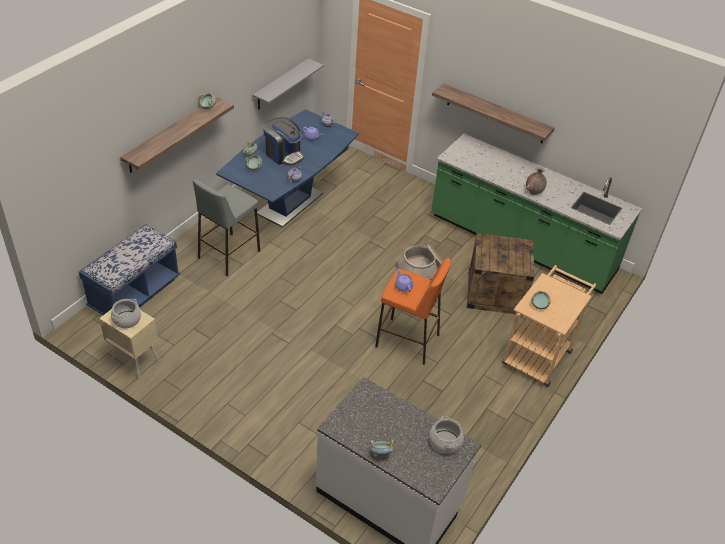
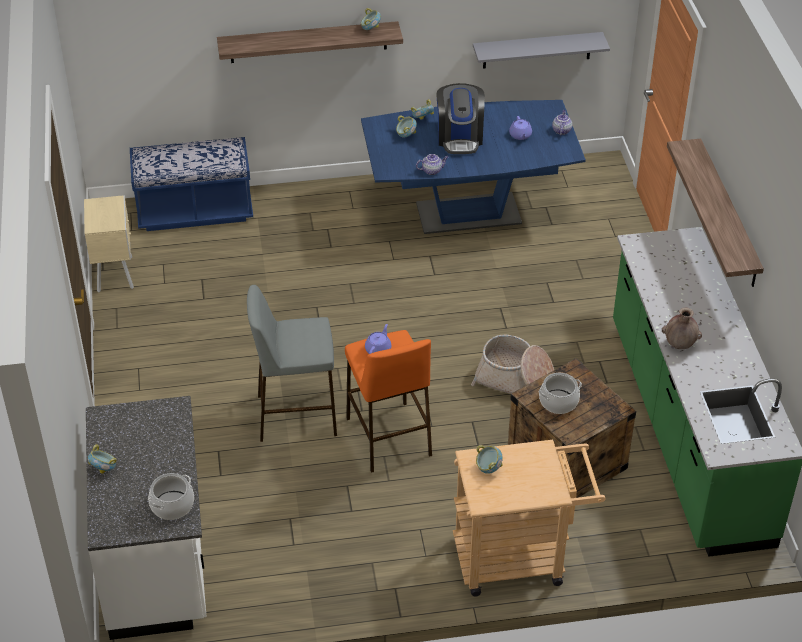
camera: 50 degrees right, 0 degrees up
(126, 319) = (103, 215): cooking pot -> cooking pot (558, 401)
(228, 254) = (330, 229): grey stool -> grey stool (296, 415)

